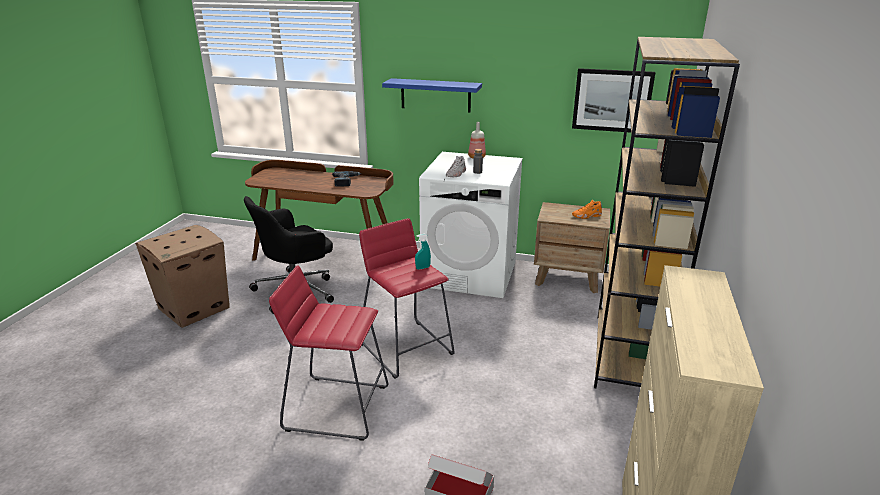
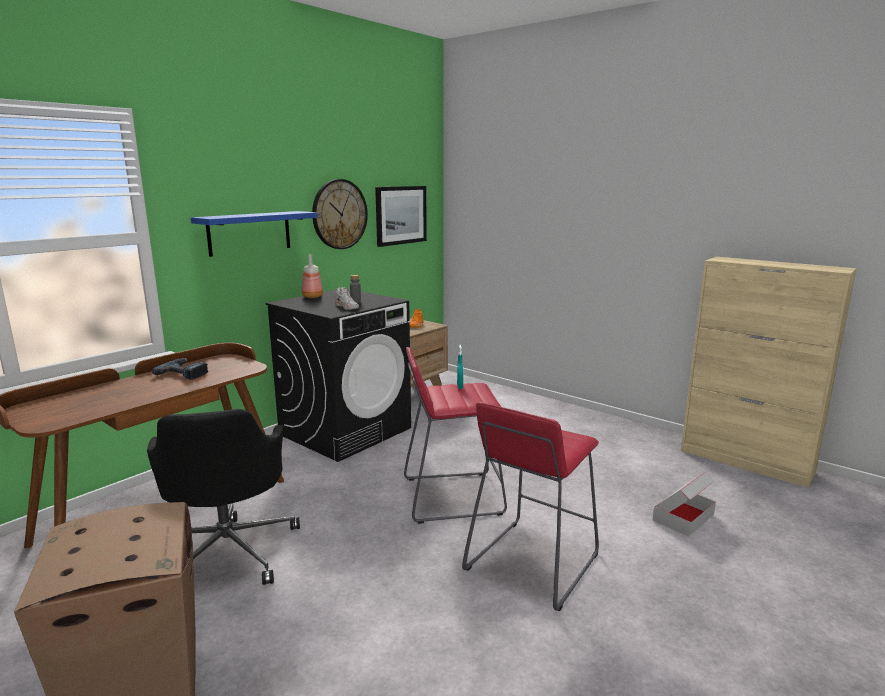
camera: 65 degrees left, 10 degrees down
(470, 274) = (346, 431): white washing machine -> black washing machine
(528, 90) = (339, 214): none -> wall clock
(628, 354) = (539, 407): brown bookcase -> none

